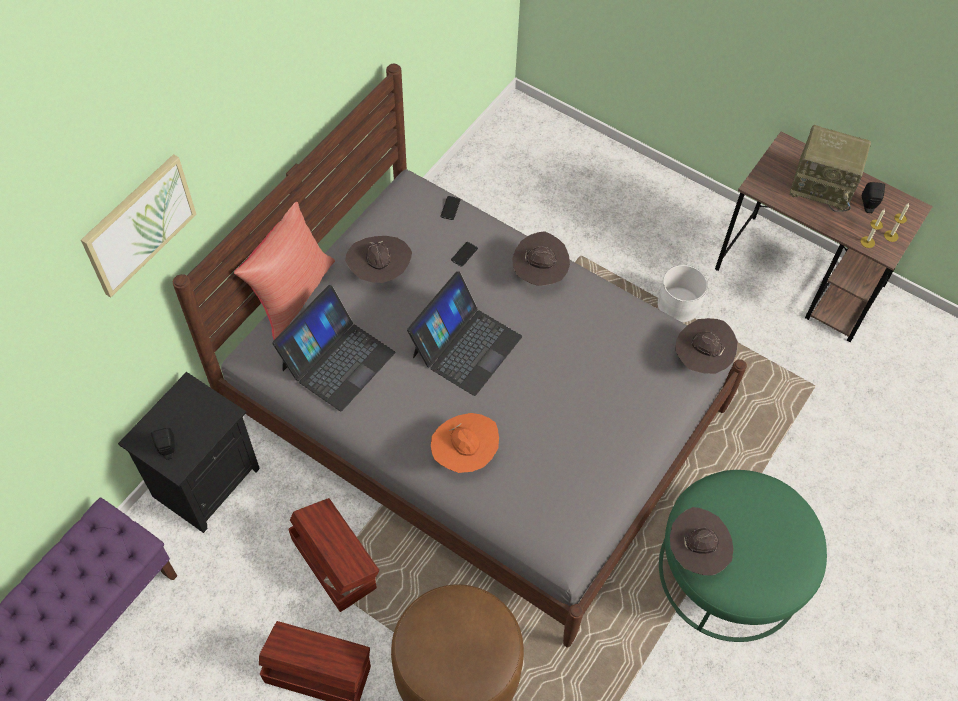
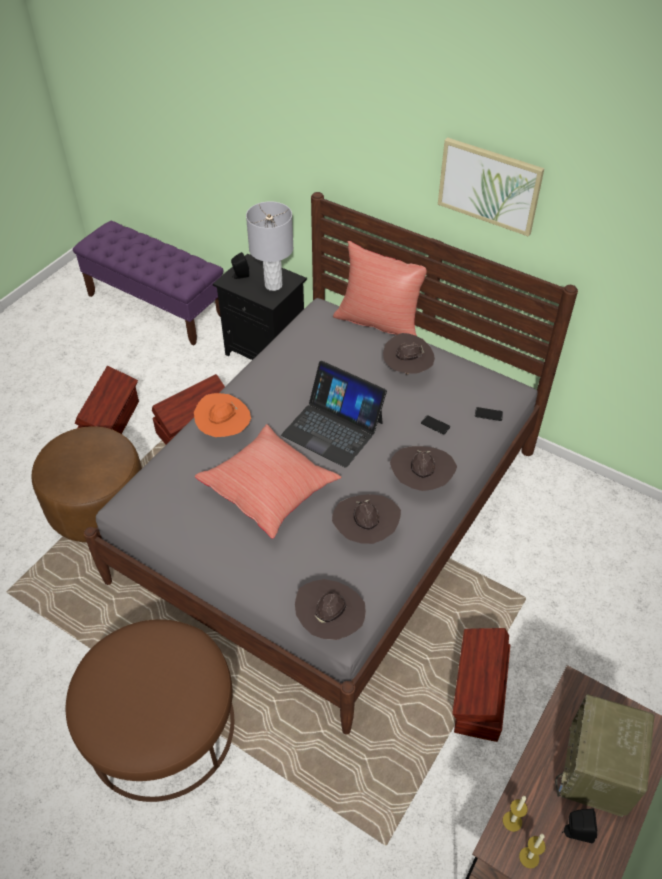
camera: 90 degrees right, 10 degrees down
(139, 224) = (315, 121): picture -> picture (489, 185)
(195, 410) = (273, 285): none -> grey table lamp
(337, 360) = (315, 350): laptop -> none
(552, 407) = (269, 491): none -> red pillow
(679, 305) = (479, 694): white planter -> brown storage box
(697, 552) = (135, 635): brown hat -> brown hat (365, 532)
(730, 570) = (161, 726): green ottoman -> brown ottoman

